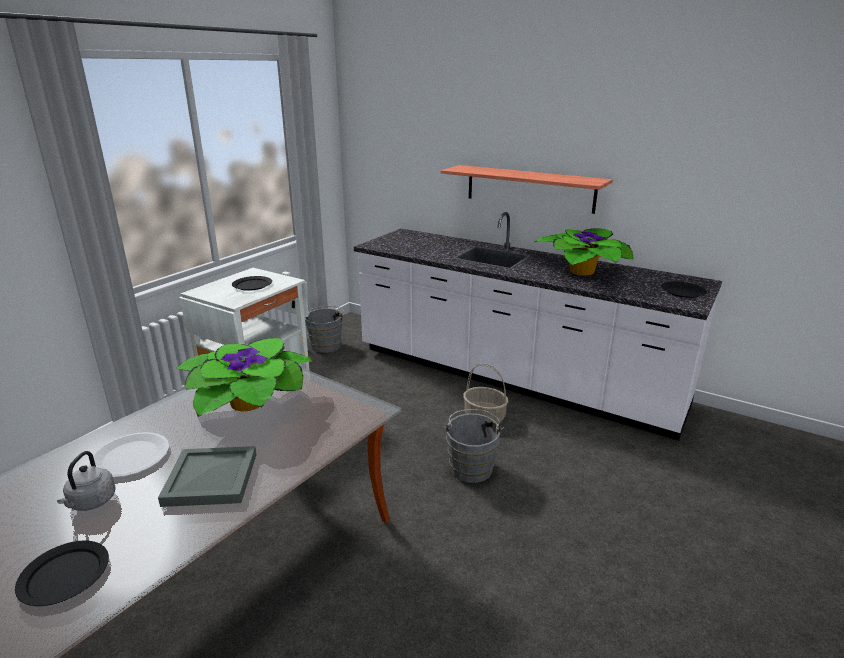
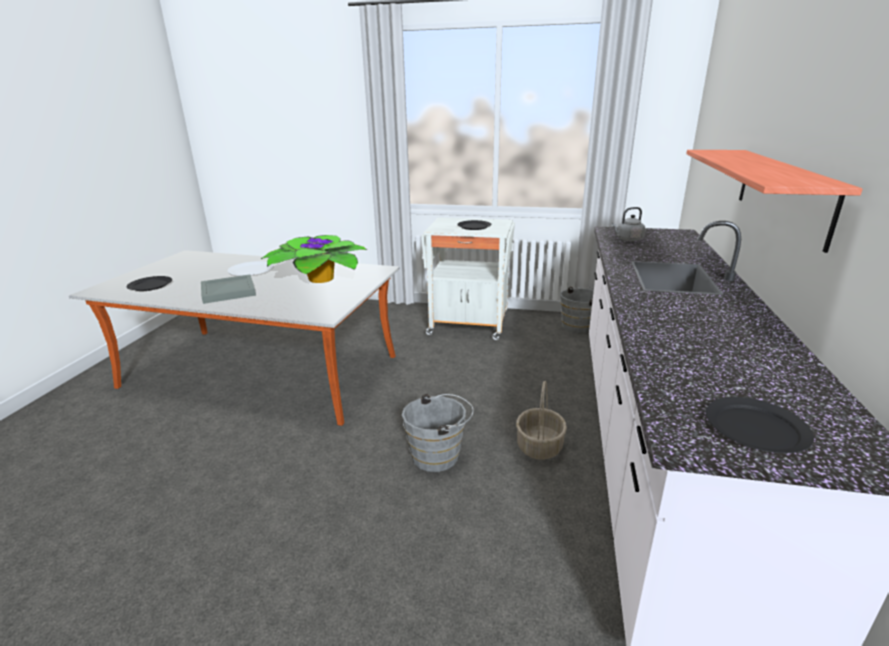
camera: 70 degrees right, 0 degrees up
(91, 502) = (208, 274): grey kettle -> grey kettle (628, 239)
(583, 272) = (709, 333): potted plant -> none

